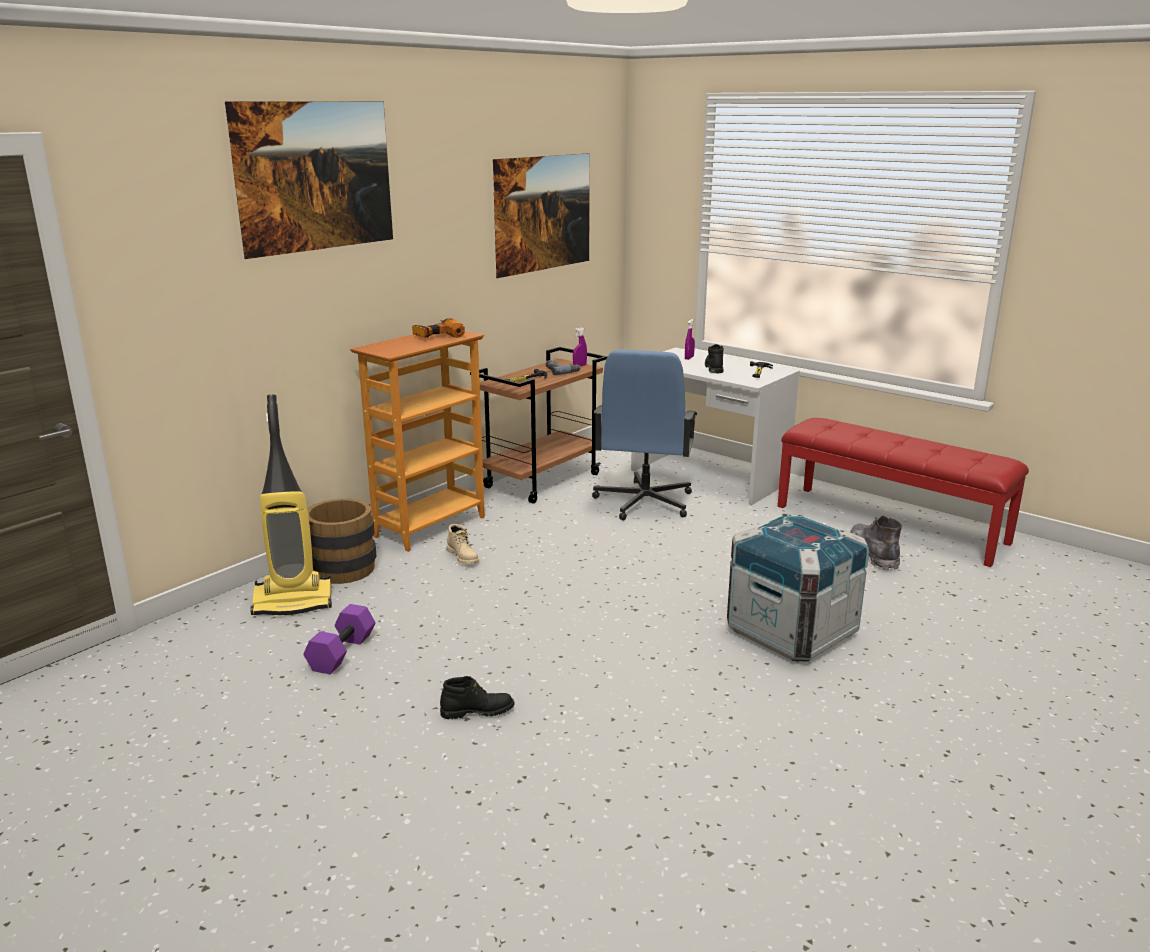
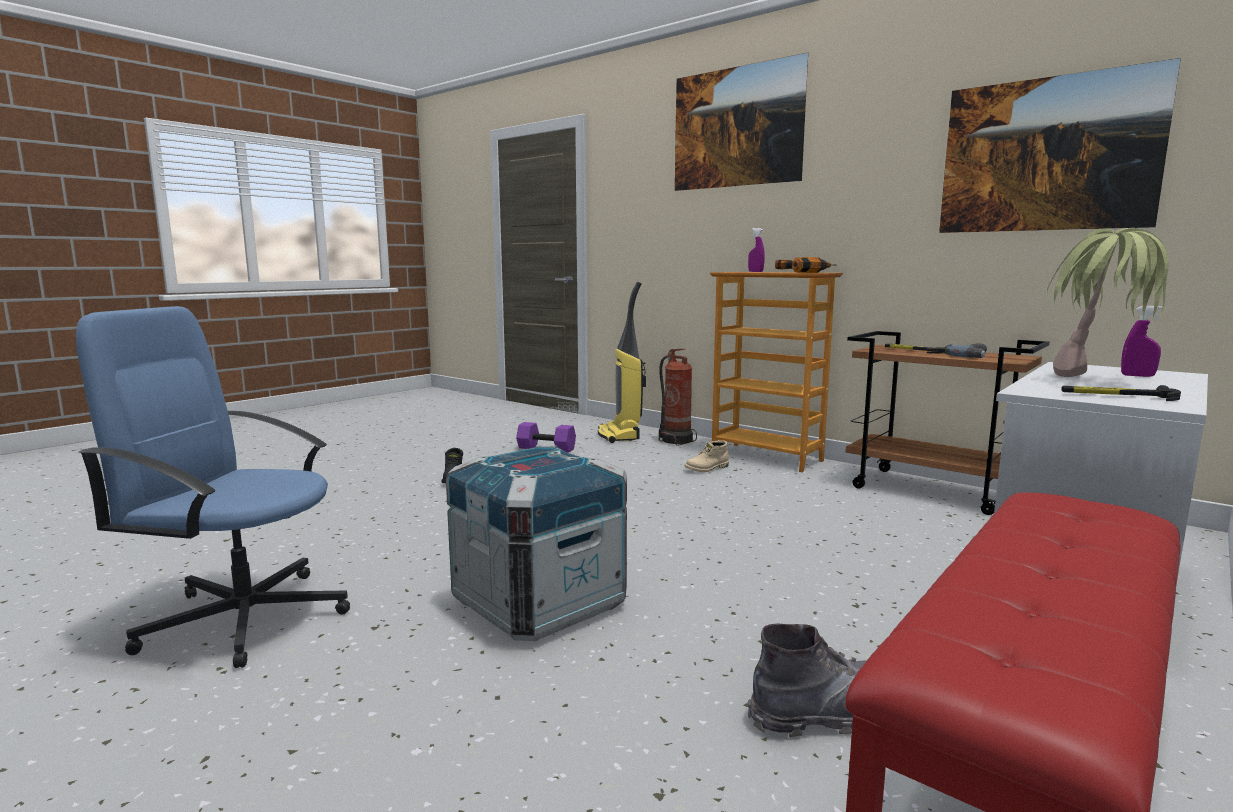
camera: 90 degrees right, 10 degrees down
(339, 567) = (676, 440): brown bucket -> fire extinguisher
(579, 366) = (1012, 359): purple spray bottle -> purple spray bottle (755, 272)
(643, 502) = (913, 538): blue office chair -> blue office chair (243, 617)
(713, 367) = (1096, 381): black boot -> potted plant

